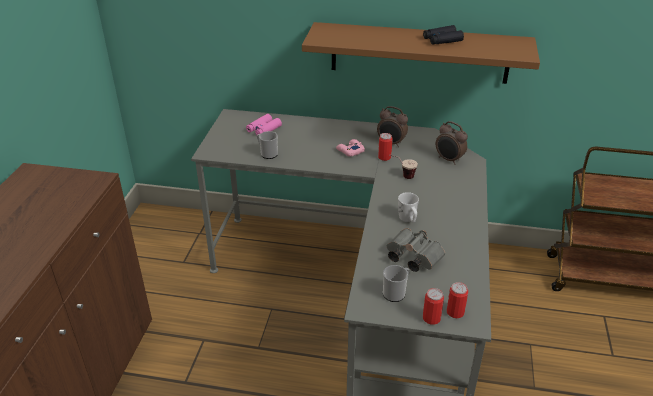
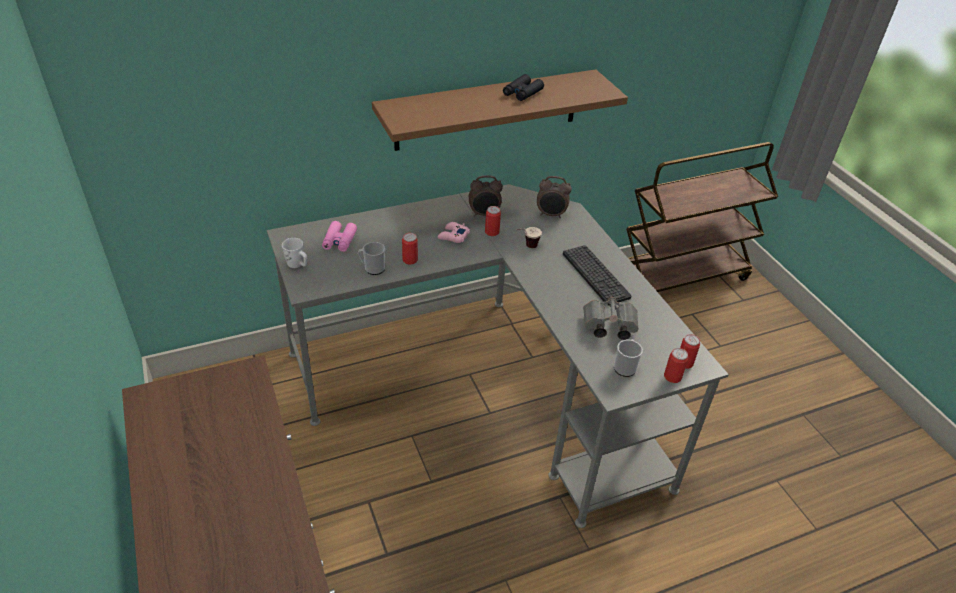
camera: 35 degrees left, 5 degrees up
(300, 157) = (410, 260): none -> can
(408, 219) = (571, 290): white mug -> white mug (297, 265)
(442, 216) = (595, 275): none -> keyboard

